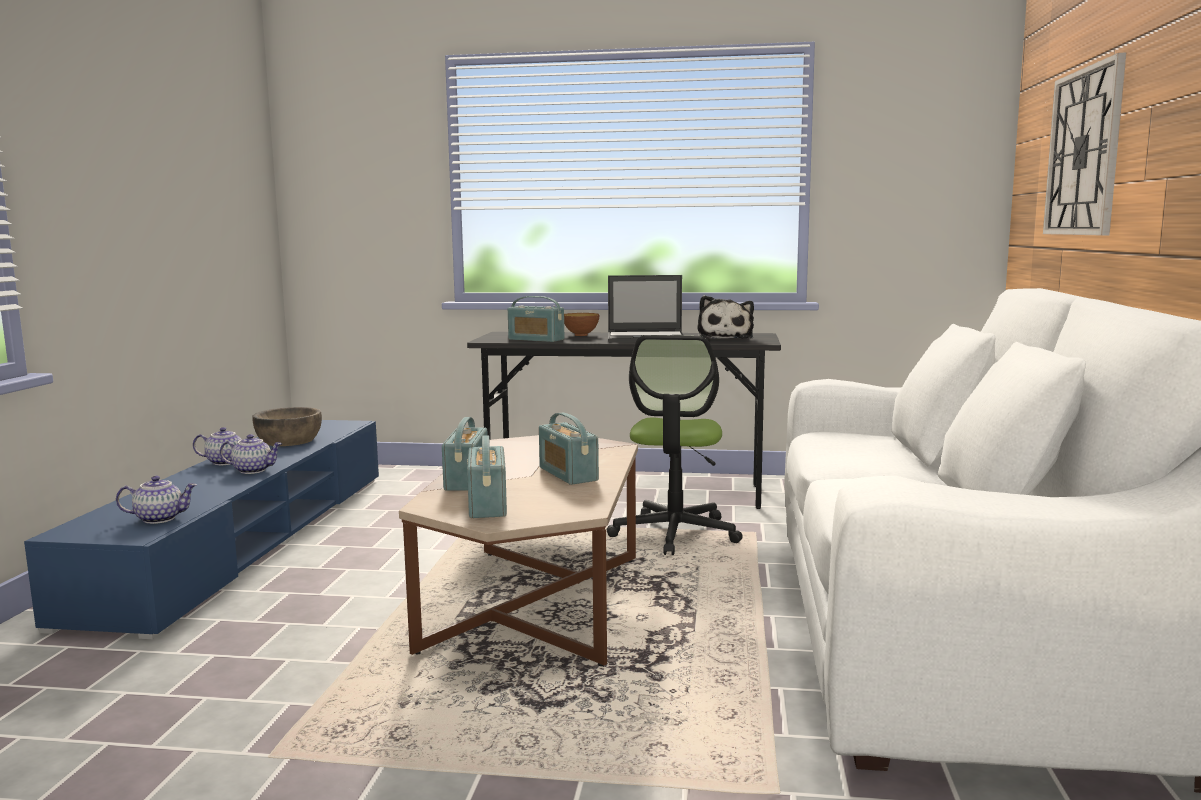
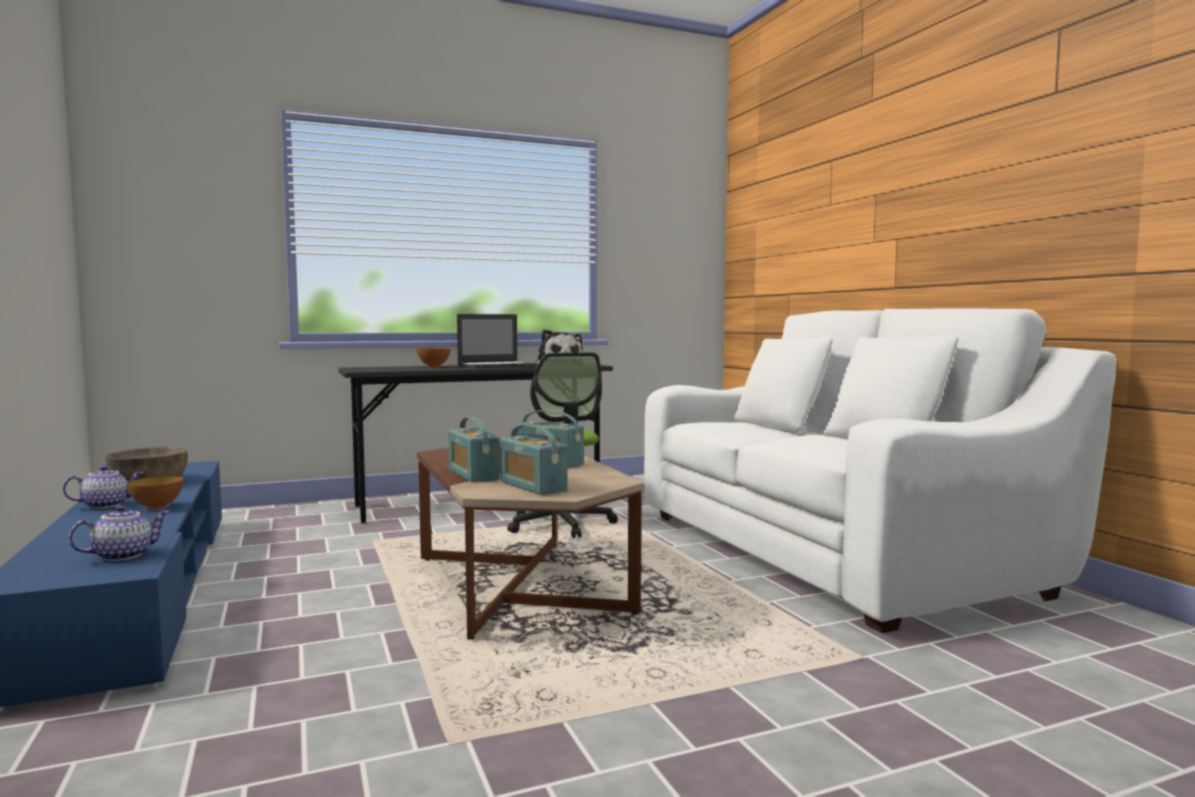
camera: 30 degrees left, 5 degrees down
(253, 470) = (157, 507): teapot -> bowl
(536, 339) = (404, 369): radio -> none
(1084, 152) = (809, 228): wall clock -> none

